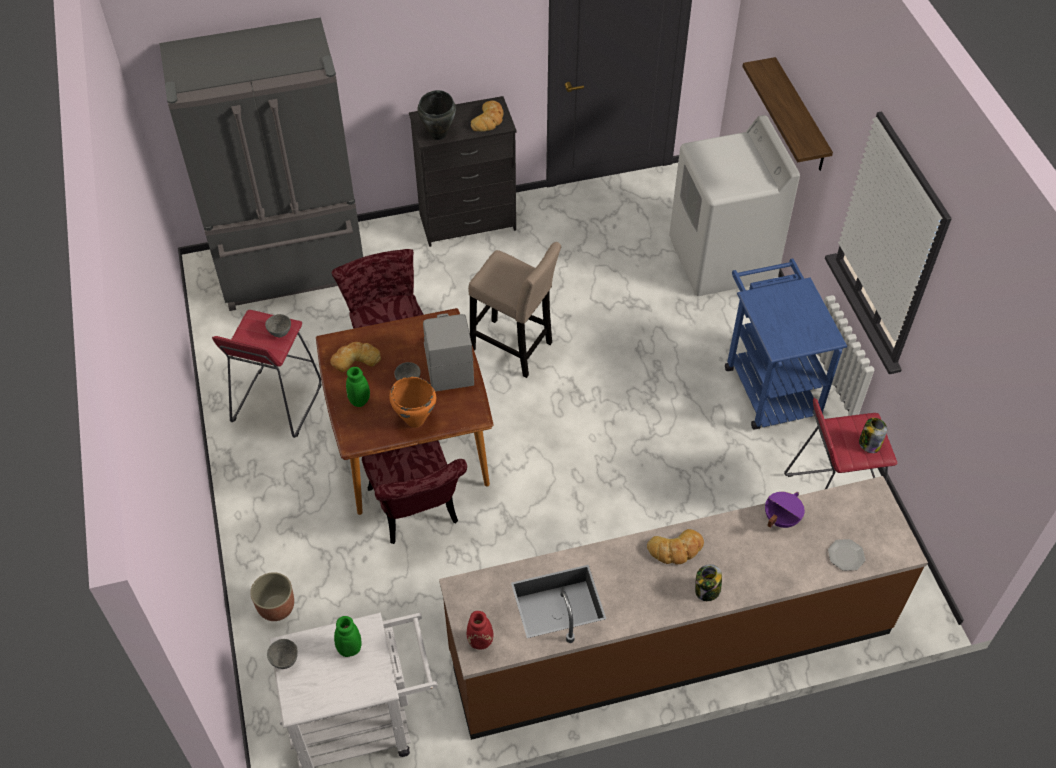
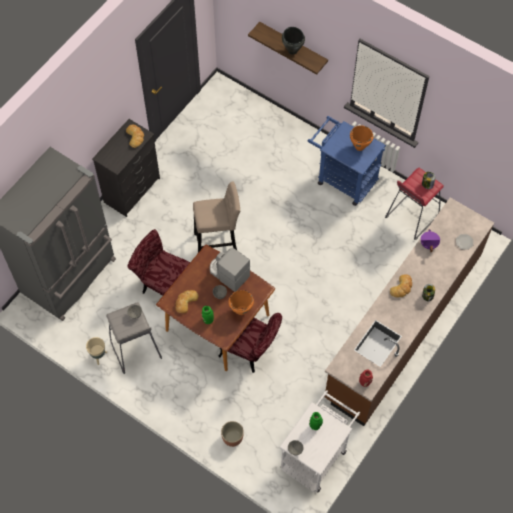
camera: 40 degrees left, 10 degrees up
(225, 380) = (98, 356): none -> beige planter
(276, 403) = (135, 349): red stool -> grey stool
(438, 134) = (119, 161): black cooking pot -> black cooking pot (292, 50)
(722, 260) = (269, 128): white washing machine -> none
(802, 323) = (359, 147): none -> orange cooking pot

